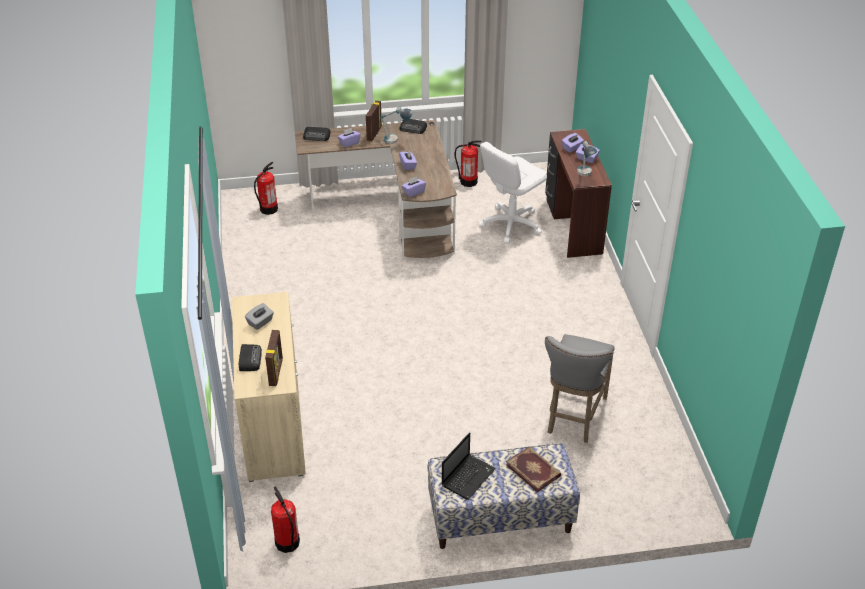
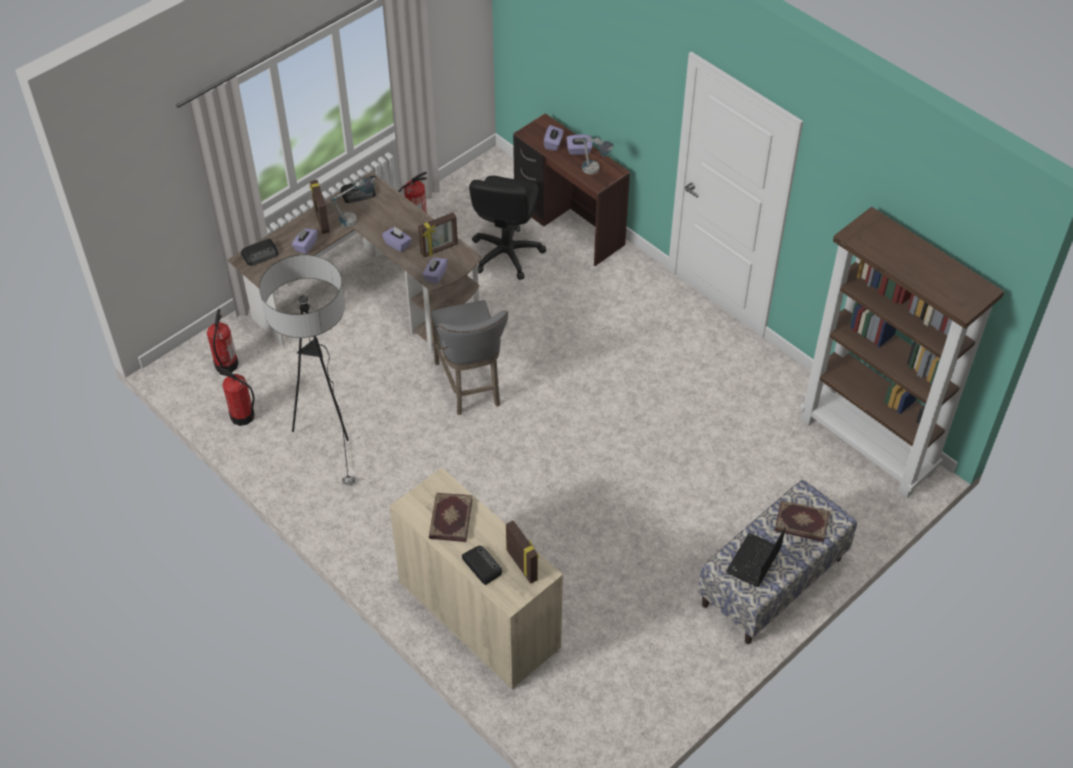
camera: 35 degrees left, 10 degrees up
(260, 322) = (450, 518): grey tissue box -> book
(287, 543) = (608, 727): fire extinguisher -> fire extinguisher (242, 416)
(291, 271) = (326, 429): none -> floor lamp
(432, 179) = (439, 249): none -> picture frame
(468, 476) = (753, 562): laptop -> laptop turned 150 degrees counterclockwise
(510, 224) = (506, 254): white office chair -> black office chair
(573, 417) = (747, 441): grey stool -> grey stool (470, 387)
(669, 468) = (868, 445): none -> brown bookcase

